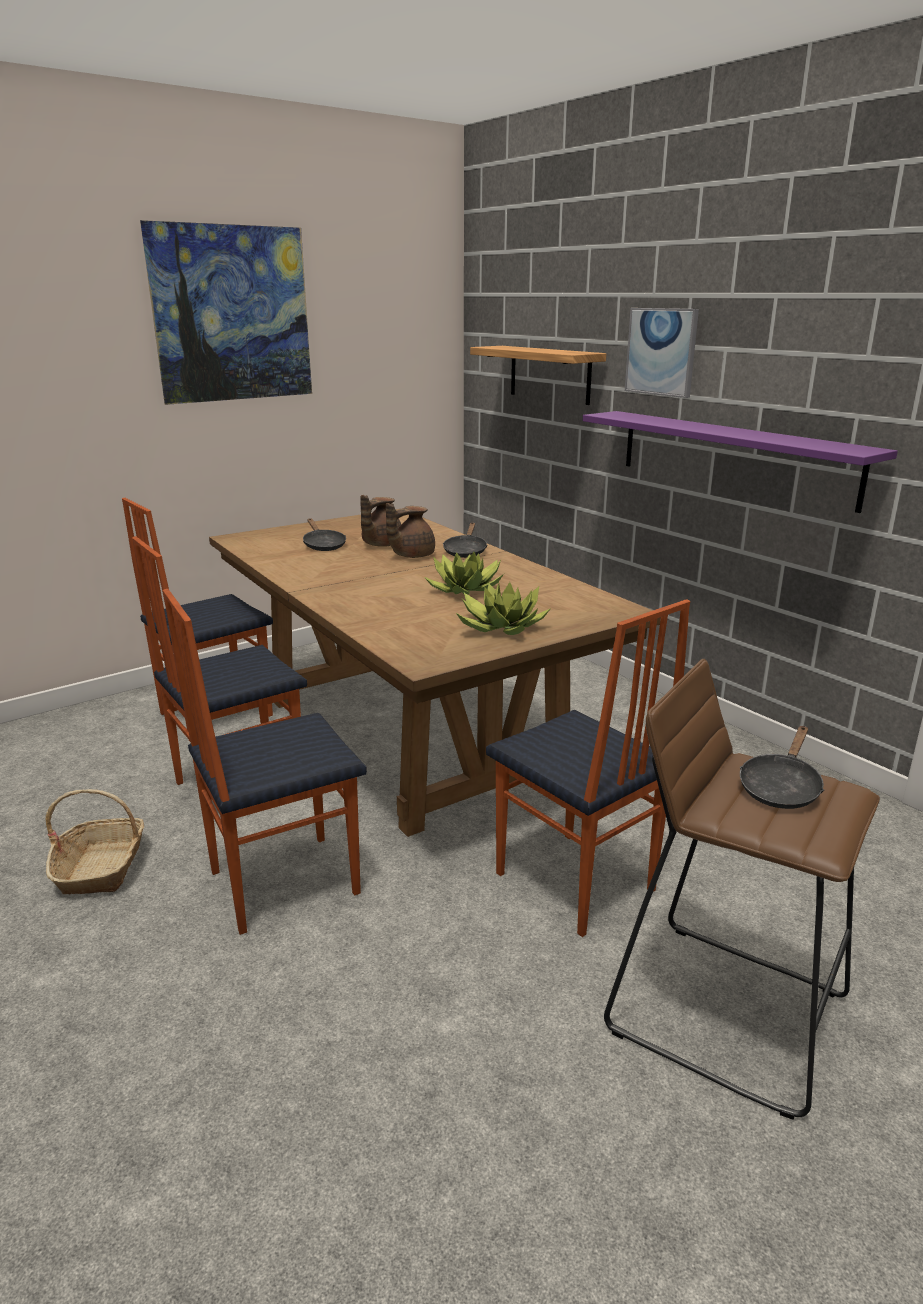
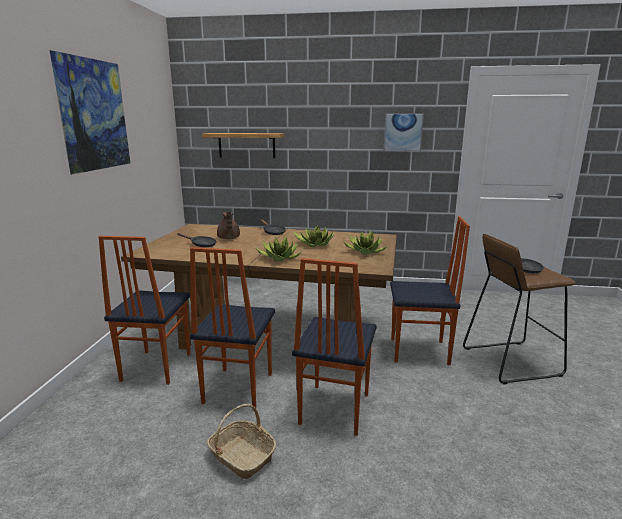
camera: 45 degrees left, 5 degrees down
(351, 595) = (279, 258): none -> potted plant
(411, 555) = (255, 239): brown teapot -> none
(661, 352) = (316, 131): picture -> picture (403, 132)
(733, 457) = (359, 172): purple shelf -> none

